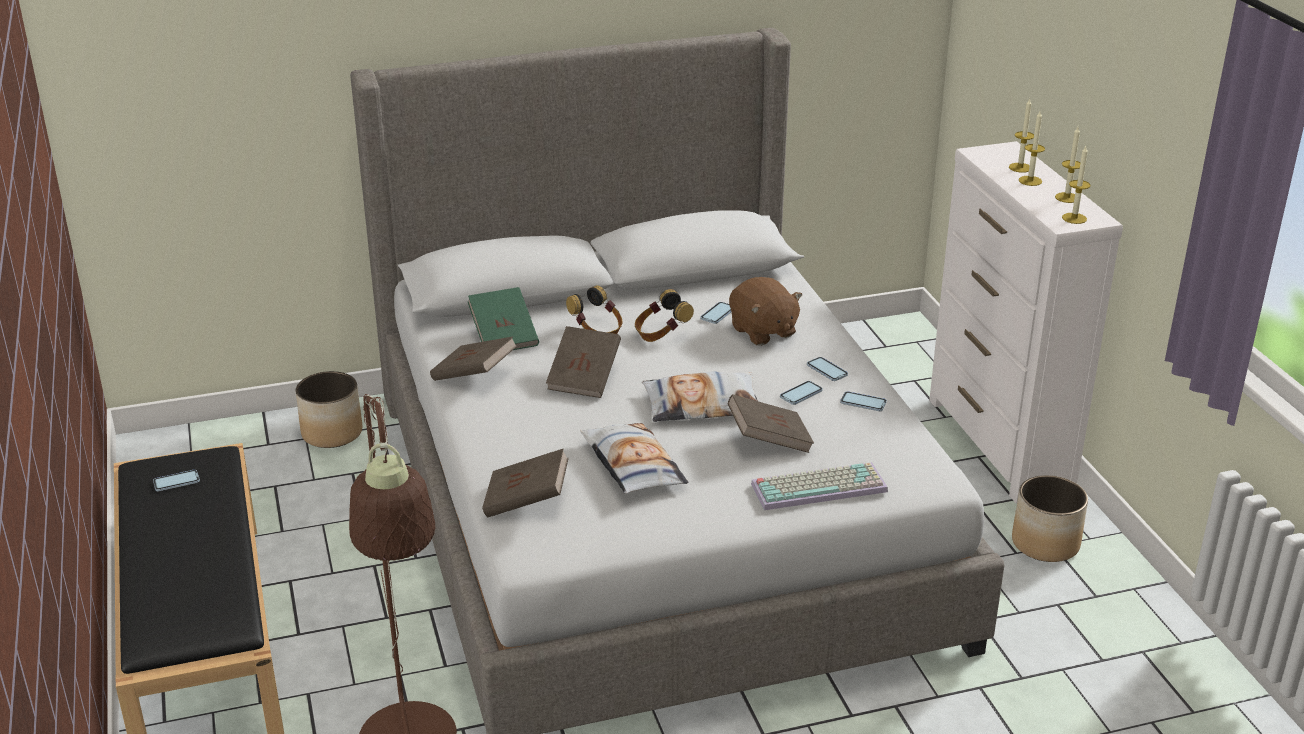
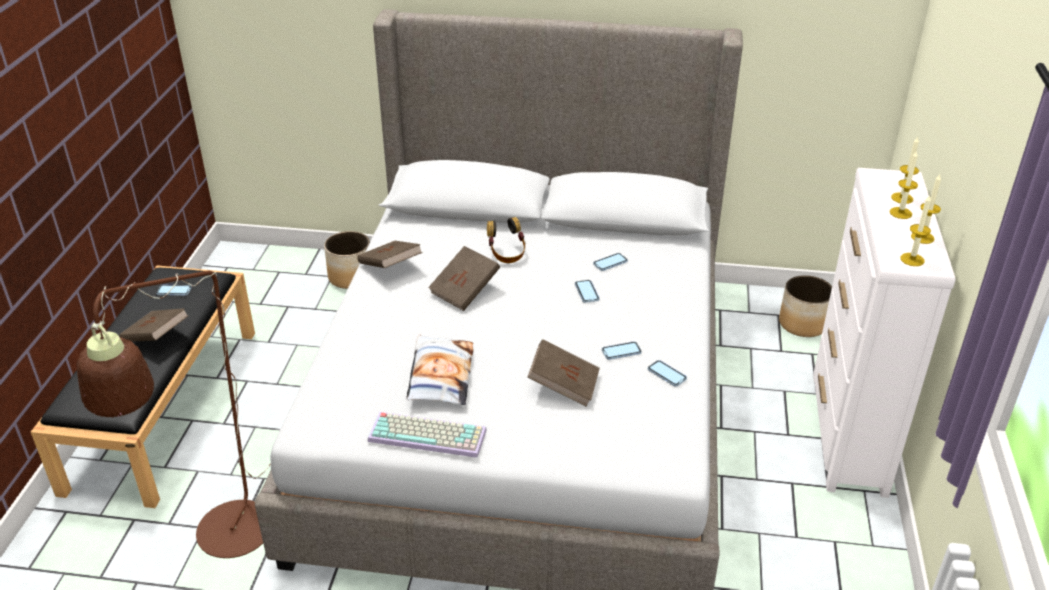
camera: 25 degrees right, 5 degrees up
(504, 336) = (436, 240): green book -> none
(526, 501) = (342, 382): brown book -> brown book (156, 338)
(661, 334) = (552, 269): headphones -> none
(702, 405) = (536, 339): pillow -> none
(763, 331) = (634, 287): brown plush toy -> none
(820, 486) = (571, 440): keyboard -> keyboard (429, 434)
(827, 370) = (659, 336): phone -> phone (586, 292)
(1045, 543) = (829, 537): planter -> planter (803, 324)

